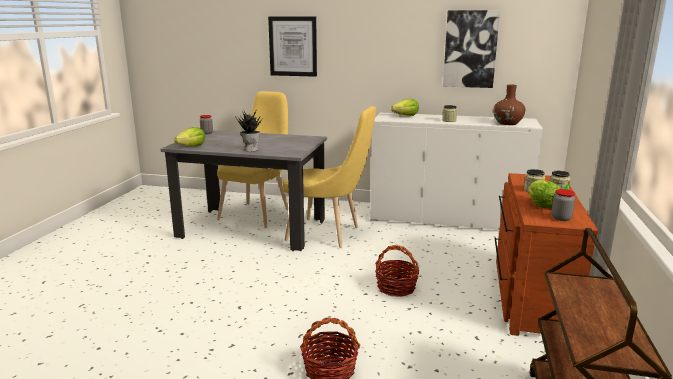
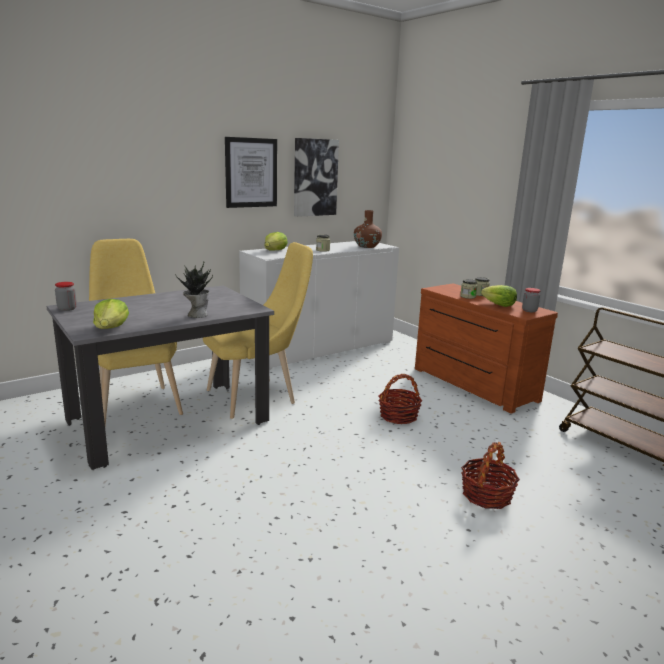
camera: 50 degrees left, 0 degrees up
(293, 46) = (126, 177): picture -> picture (251, 172)

